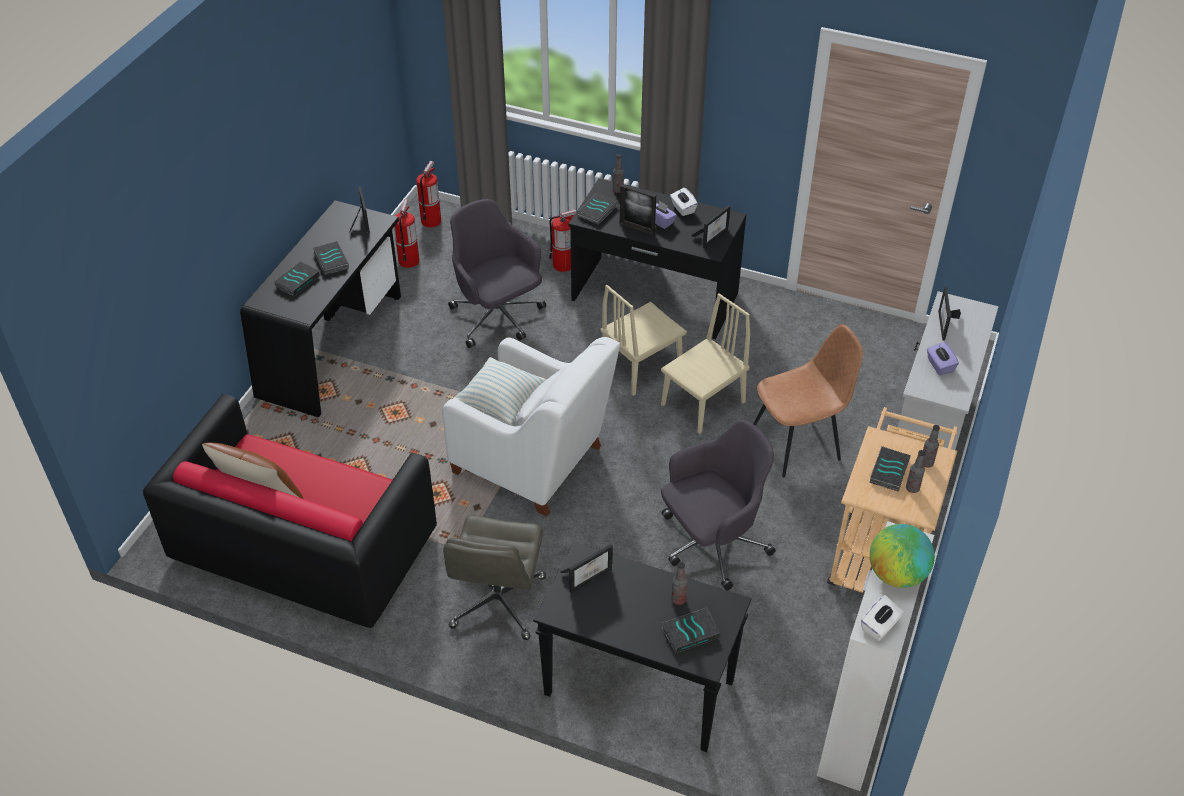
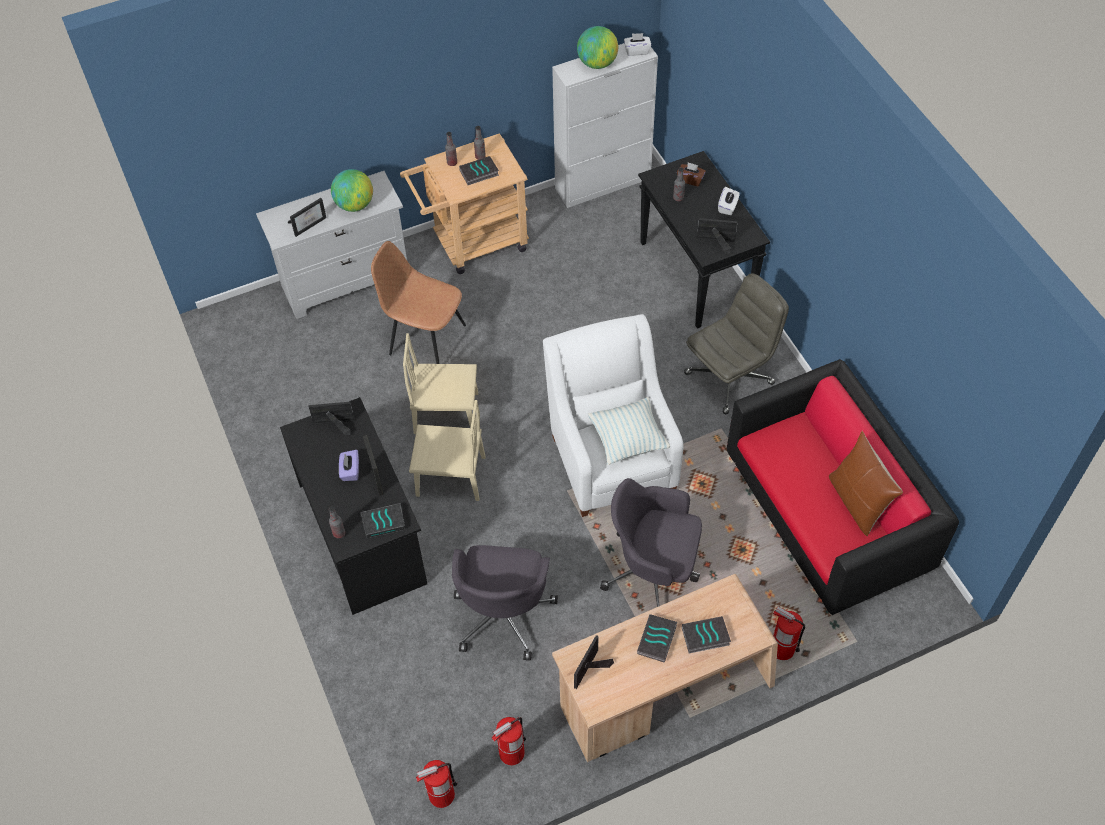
camera: 135 degrees left, 10 degrees up
(334, 346) = (664, 694): black desk -> beige desk
(563, 265) = (389, 630): fire extinguisher -> fire extinguisher (781, 649)
(683, 209) = (317, 470): white tissue box -> white tissue box (728, 207)
(690, 632) = (690, 179): book -> brown tissue box
(711, 544) = (561, 318): grey office chair -> grey office chair (653, 571)
(939, 366) = (355, 204): purple tissue box -> globe

